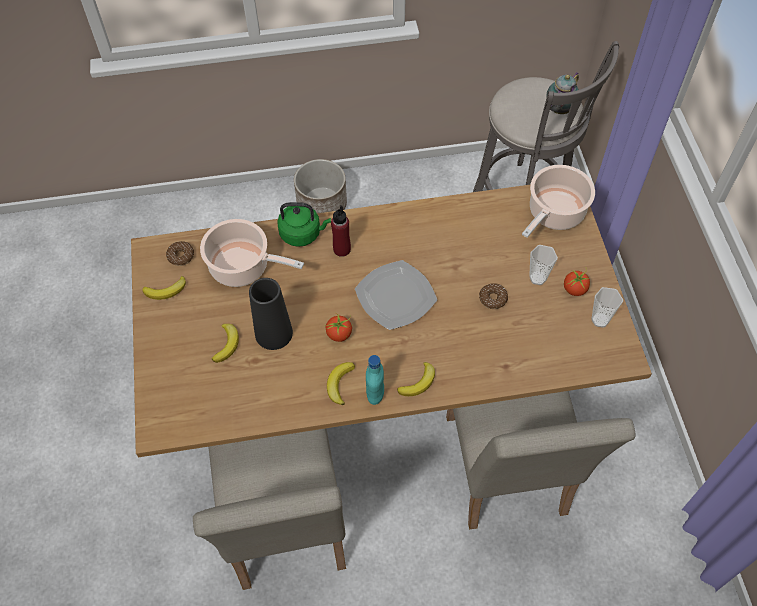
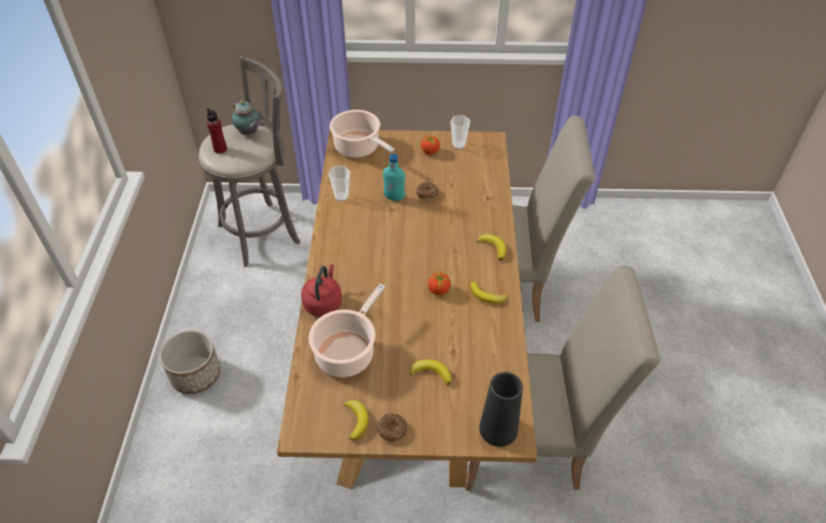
camera: 80 degrees left, 10 degrees down
(181, 256) = (317, 404): donut -> donut (392, 430)
(273, 333) = (427, 336): black vase -> black vase (498, 429)
(302, 233) = (323, 302): green kettle -> red kettle
(342, 249) = (350, 277): red bottle -> red bottle (220, 149)
(375, 394) = (499, 275): turquoise bottle -> turquoise bottle (394, 197)
(395, 295) = (409, 249): plate -> none
(538, 278) = (415, 167): cup -> cup (341, 196)

